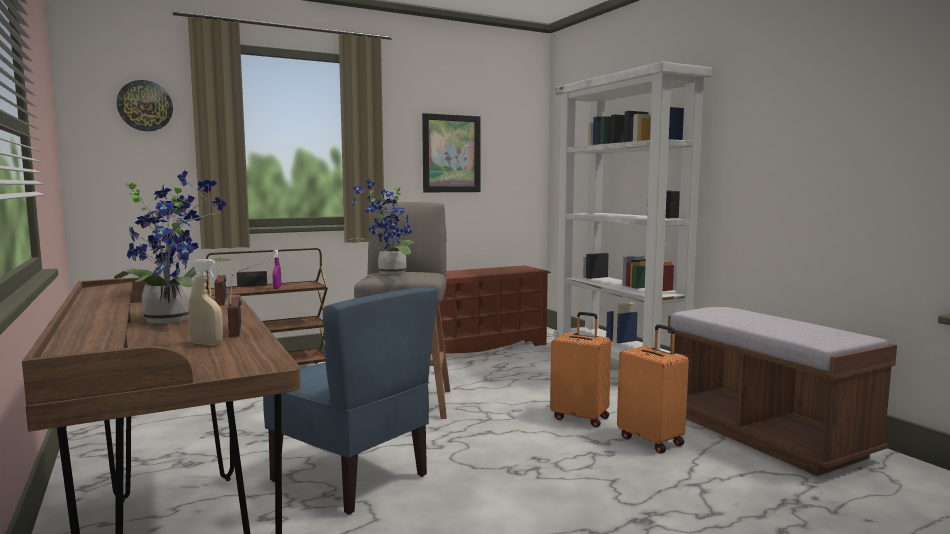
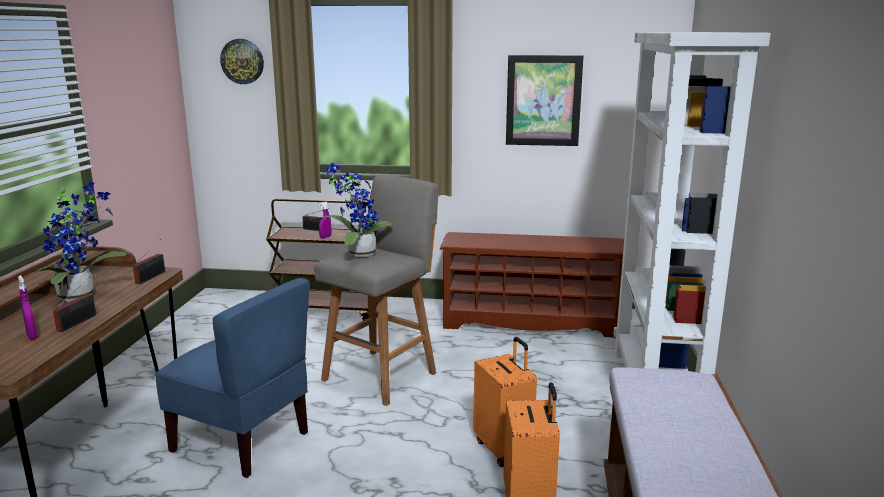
camera: 35 degrees right, 10 degrees up
(207, 344) = (32, 336): beige spray bottle -> purple spray bottle
(352, 477) = (242, 441): blue chair -> blue chair turned 45 degrees counterclockwise

